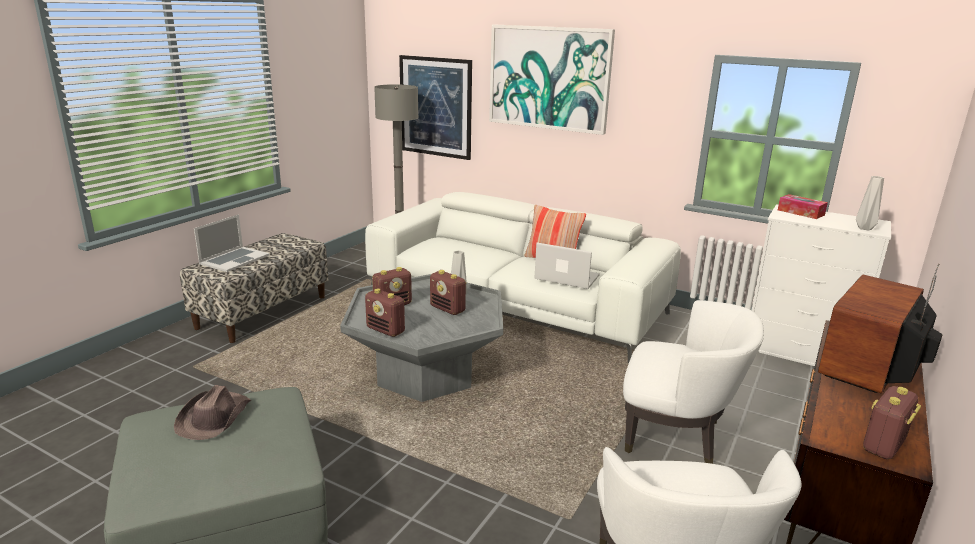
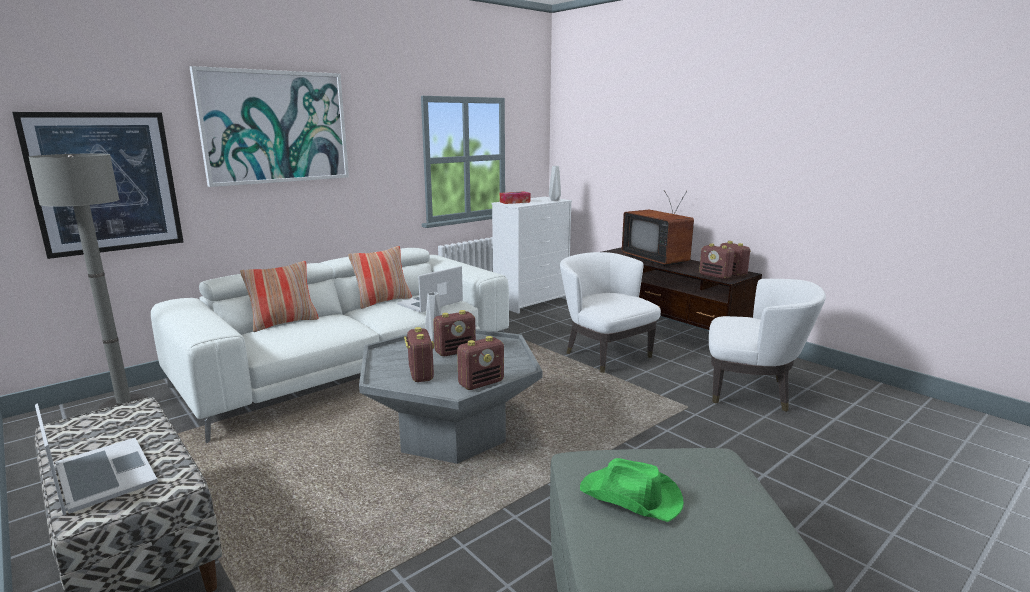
camera: 70 degrees left, 5 degrees down
(213, 417) = (631, 497): brown hat -> green hat
(469, 241) = (284, 323): none -> pillow
(677, 436) = (605, 354): white armchair -> white armchair turned 75 degrees counterclockwise
(834, 427) = (715, 276): none -> radio

